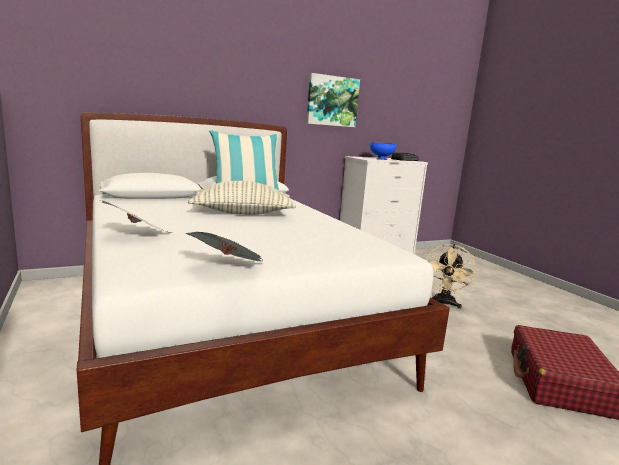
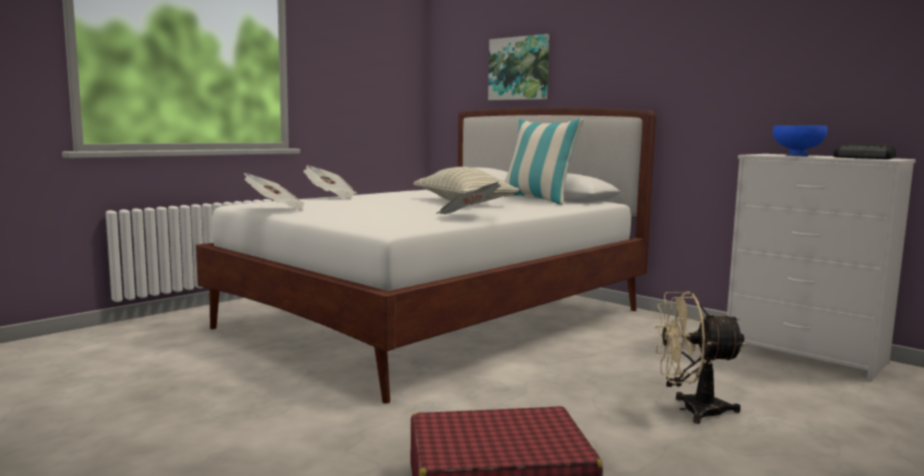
camera: 70 degrees right, 5 degrees down
(332, 101) = (743, 63): picture -> picture (519, 68)
(339, 227) = (467, 217): none -> newspaper

